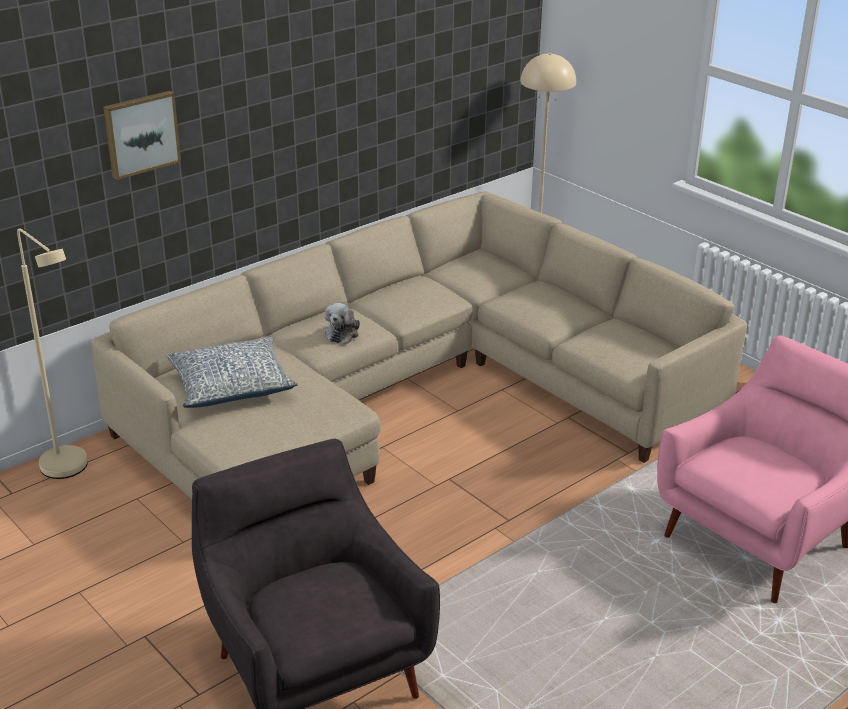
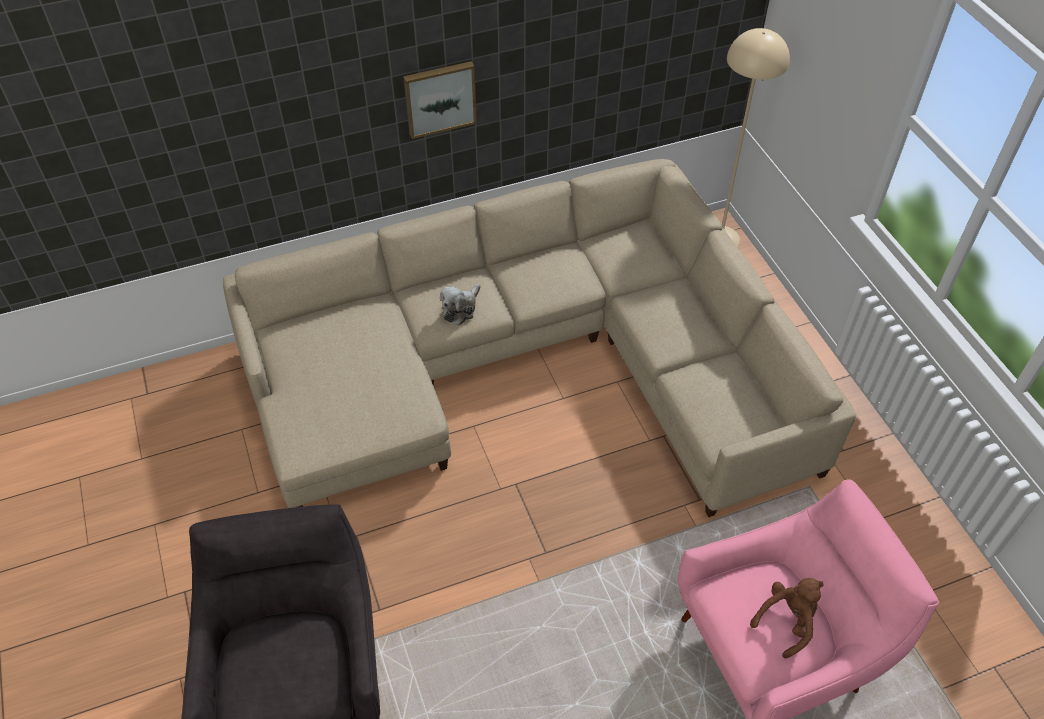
camera: 20 degrees right, 20 degrees up
(70, 471) = (202, 381): beige floor lamp -> none
(141, 133) = (266, 105): picture -> picture (439, 98)
(231, 386) = (329, 357): pillow -> none
(775, 466) = (787, 621): none -> brown plush toy

